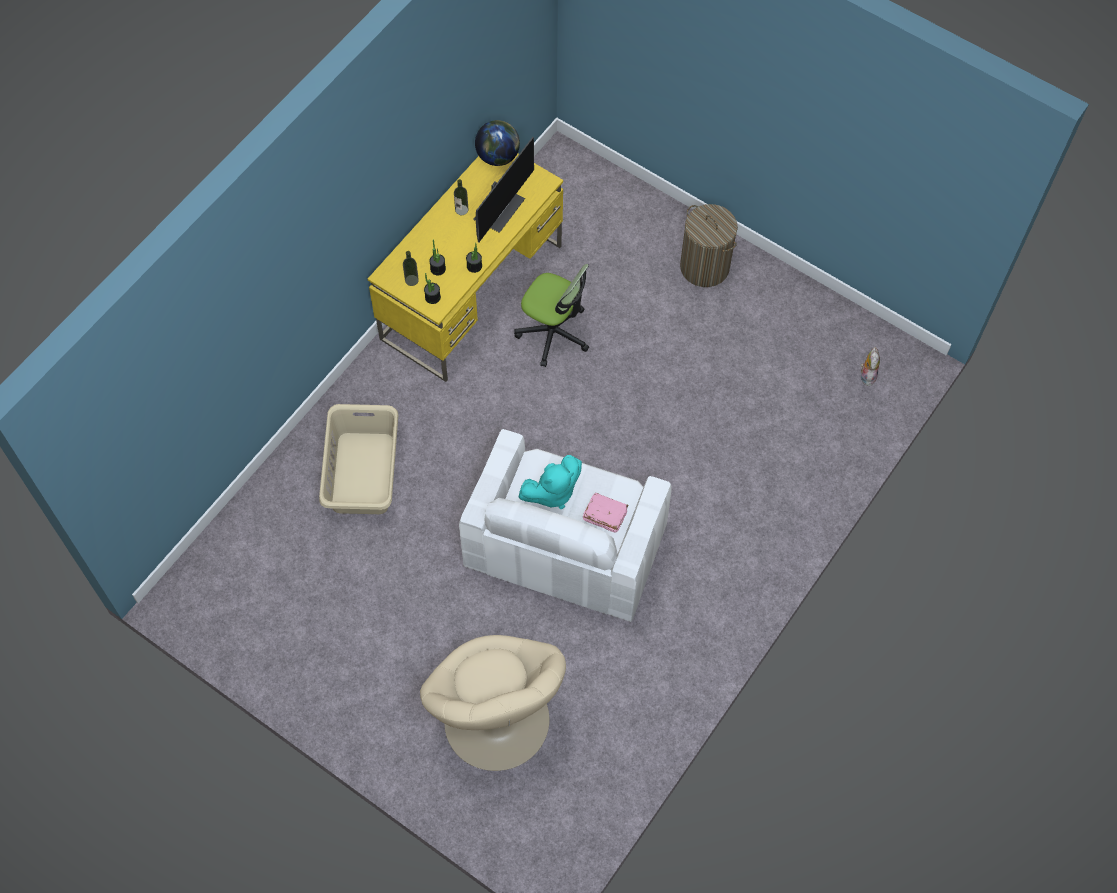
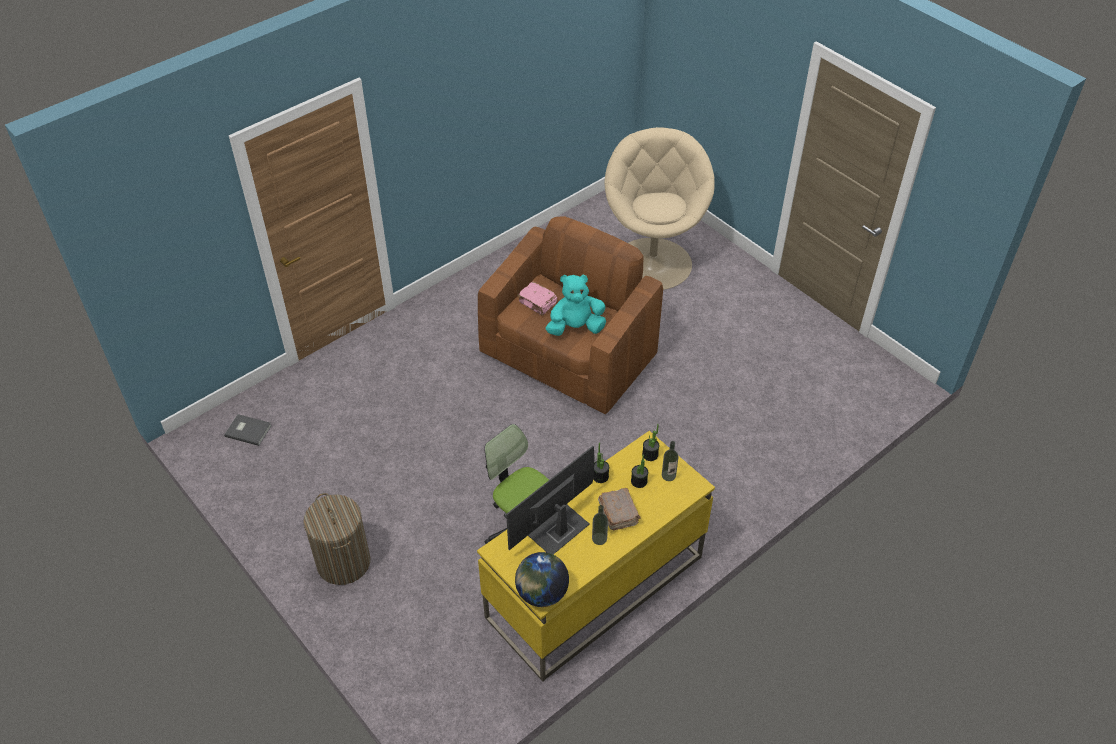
camera: 165 degrees left, 15 degrees down
(362, 474) = (733, 440): beige laundry basket -> none
(450, 235) = (618, 513): none -> brown book
(565, 546) = (569, 355): white armchair -> brown armchair
(866, 375) = (248, 430): plush toy -> grey book

